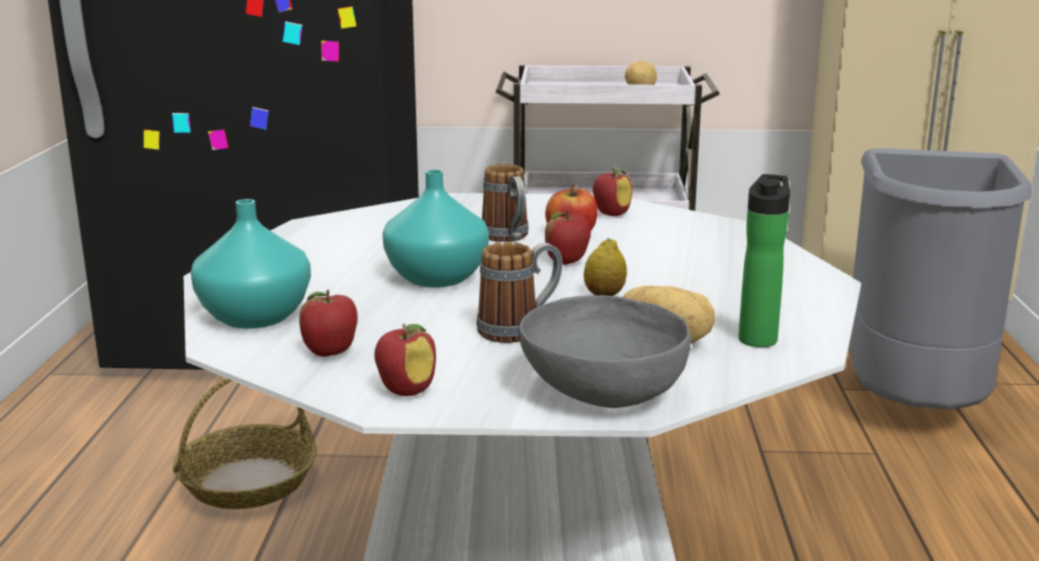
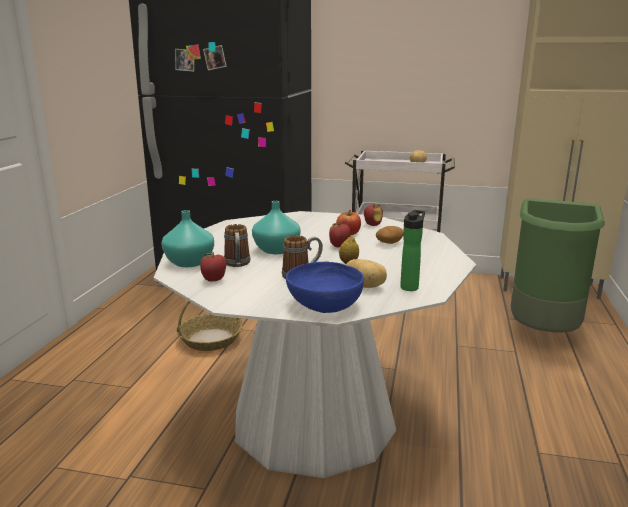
camera: 10 degrees right, 0 degrees up
(406, 391) = (238, 299): apple -> none
(508, 238) = (318, 233): mug -> mug (237, 264)
(601, 392) = (324, 305): grey bowl -> blue bowl
(665, 249) = (389, 243): none -> potato
(915, 408) = (543, 331): grey trash can -> green trash can

